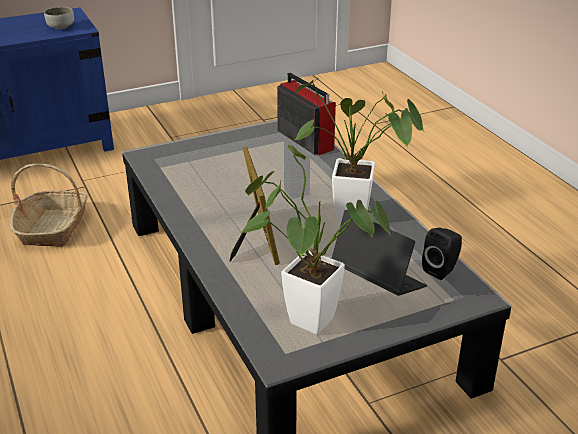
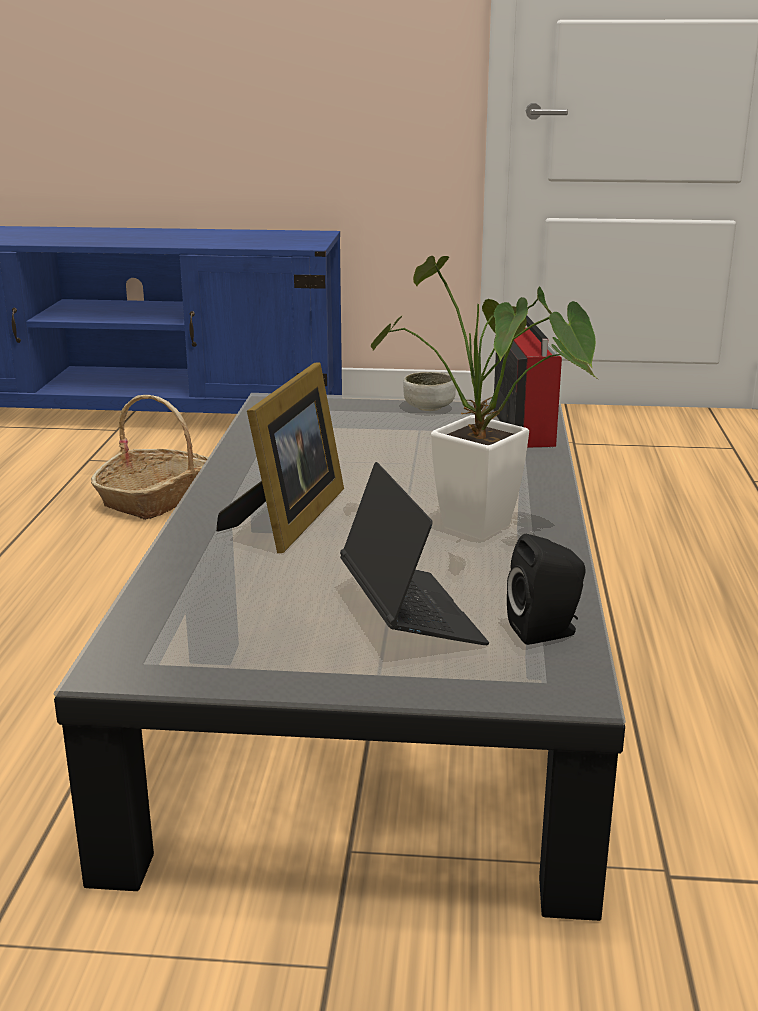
camera: 30 degrees right, 10 degrees down
(61, 27) = (286, 242): bowl -> bowl (429, 407)
(303, 317) = (229, 625): potted plant -> none

